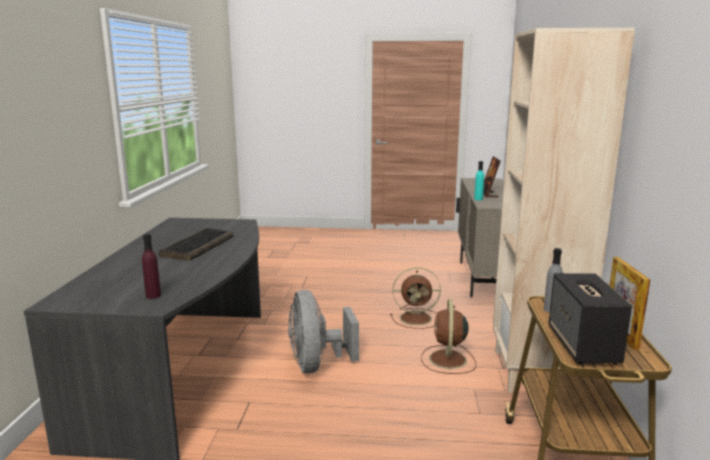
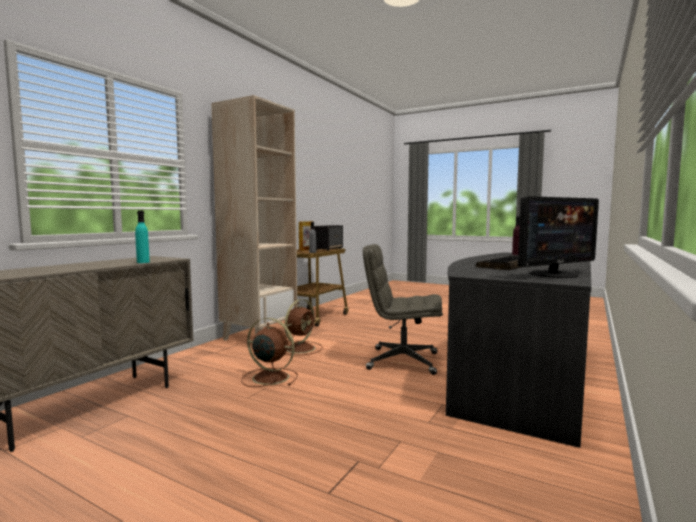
camera: 155 degrees left, 10 degrees down
(174, 230) = (554, 274): none -> monitor
(317, 365) = (402, 361): grey fan -> grey office chair
(489, 194) = (104, 264): picture frame -> none

